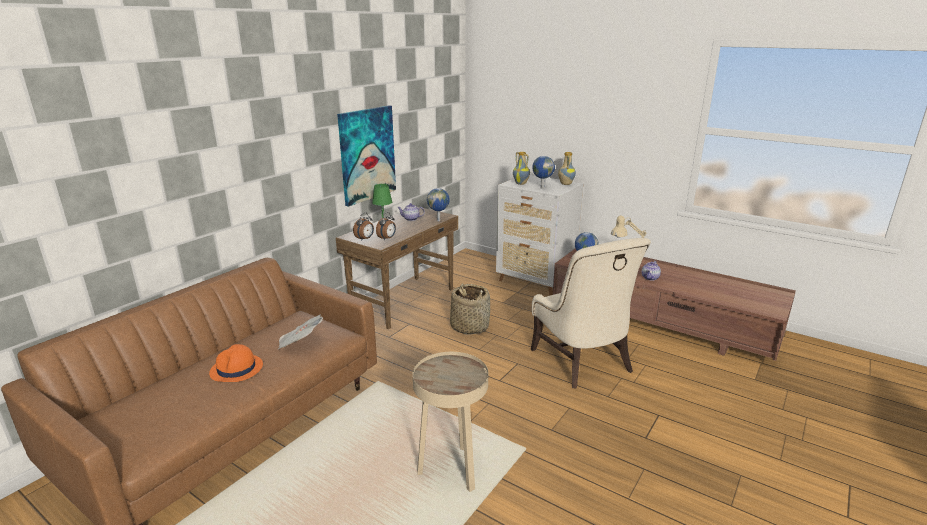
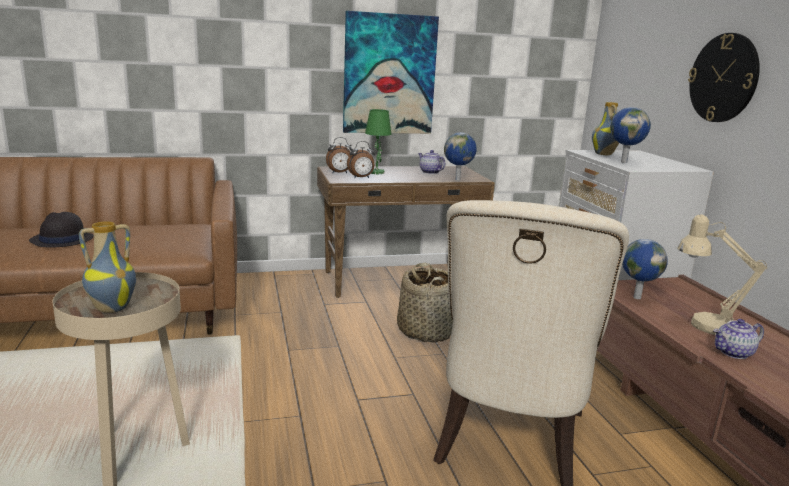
camera: 40 degrees right, 5 degrees down
(236, 369) = (61, 240): orange hat -> black hat
(300, 343) = (145, 241): newspaper -> none
(565, 184) = (677, 166): vase -> vase (112, 308)
(577, 131) = (723, 78): none -> wall clock

